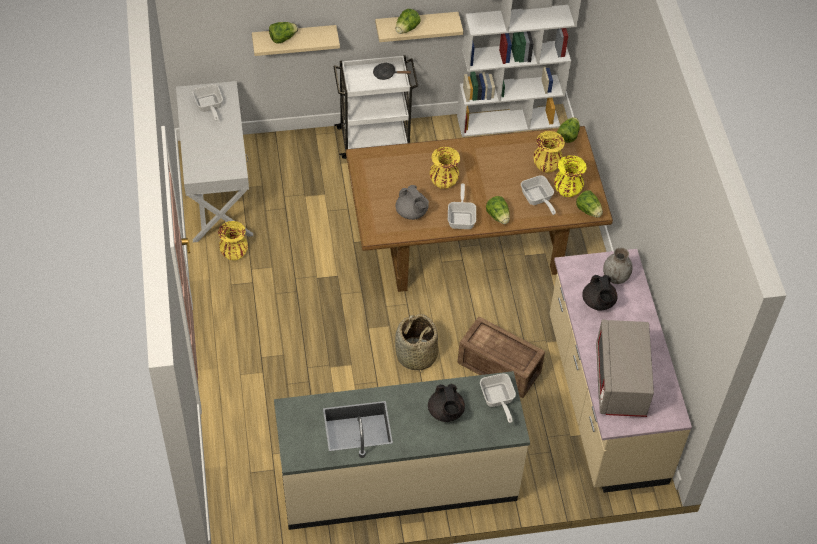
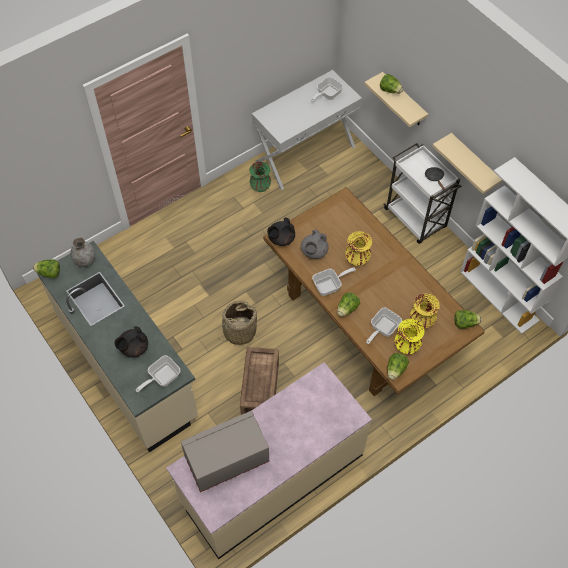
camera: 65 degrees right, 5 degrees up
(234, 253) = (260, 187): yellow vase -> green vase
(406, 29) = (456, 155): lettuce -> lettuce (49, 273)
(598, 302) = (297, 412): black teapot -> black teapot (281, 239)
(615, 277) = (331, 414): grey vase -> grey vase (85, 260)

